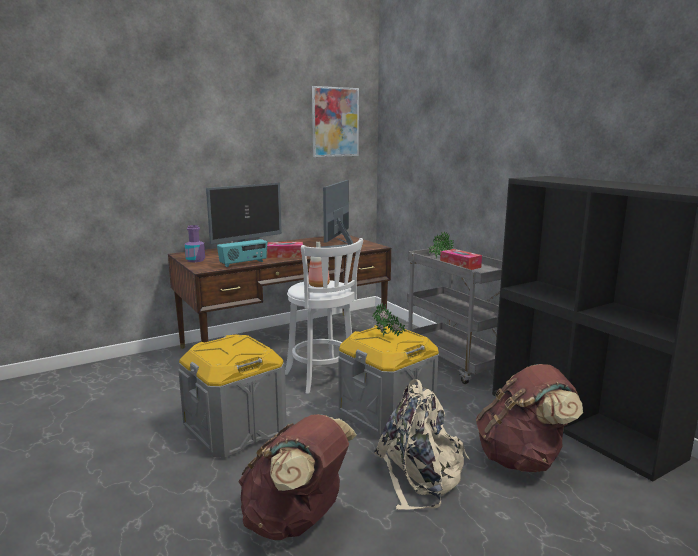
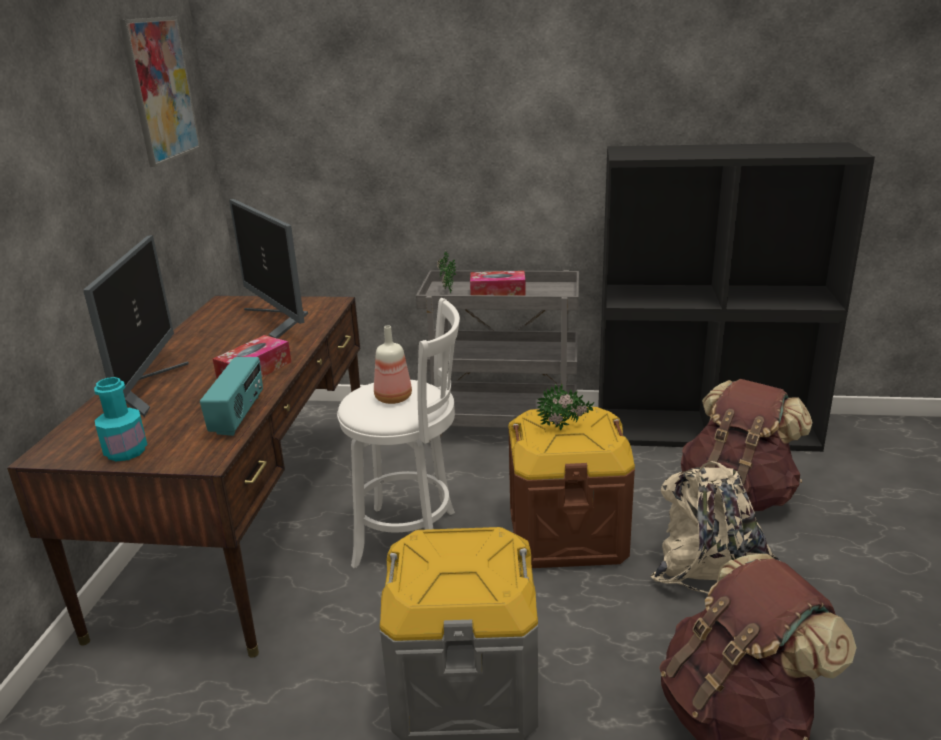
camera: 50 degrees left, 10 degrees up
(195, 260) = (126, 451): purple bottle -> turquoise bottle
(387, 414) = (566, 533): grey storage box -> brown storage box

